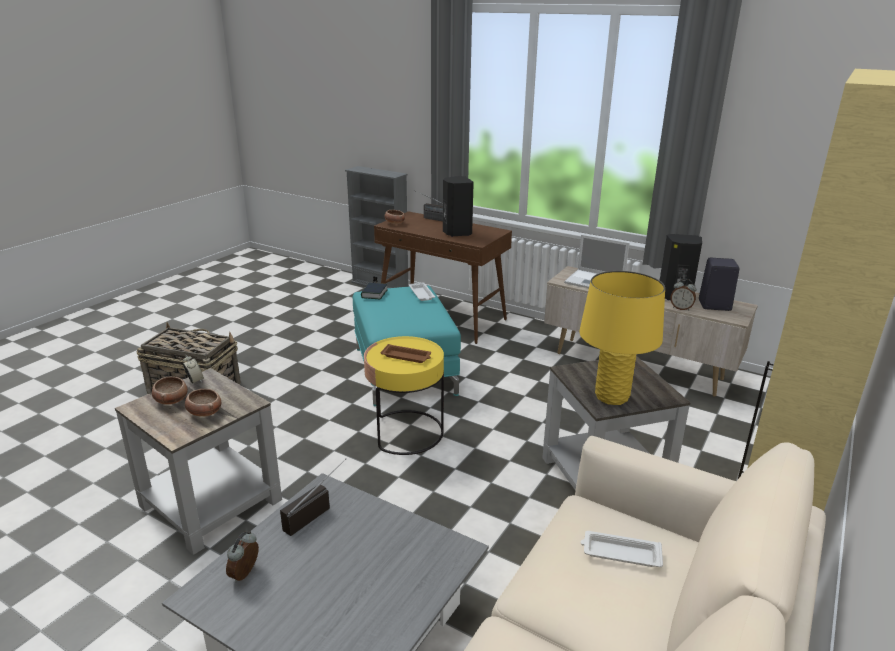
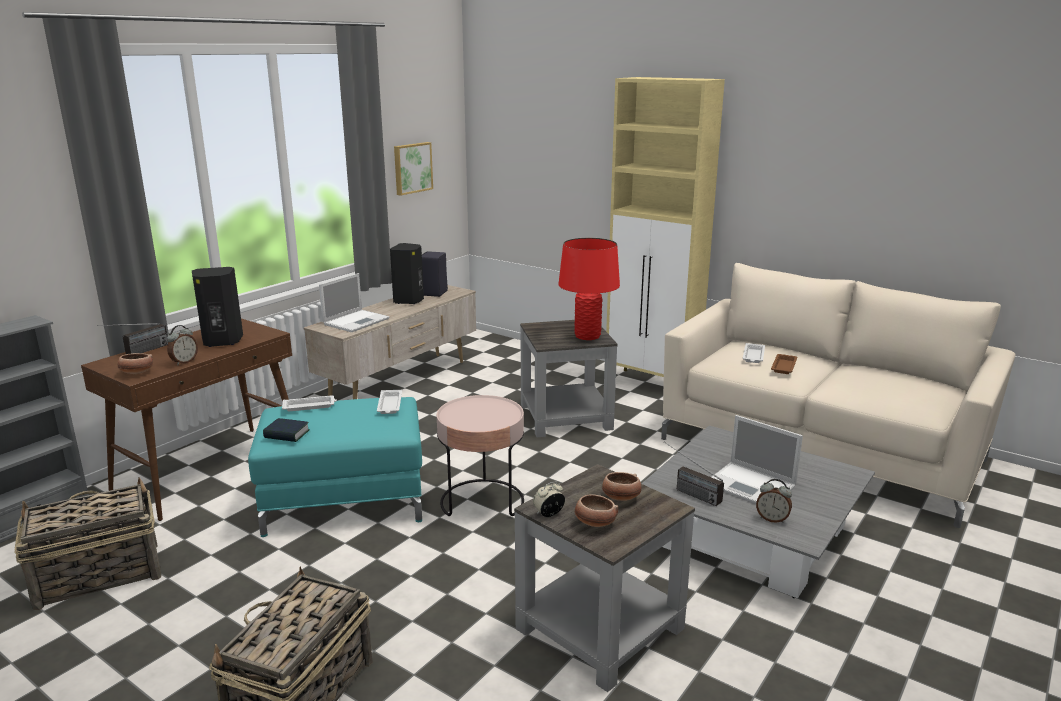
camera: 85 degrees left, 5 degrees down
(321, 312) = (97, 575): none -> basket
(322, 566) = (752, 486): none -> laptop
(406, 432) = (482, 501): yellow side table -> pink side table
(407, 357) = (484, 412): brown tray -> brown tray (784, 366)
(427, 321) = (389, 405): none -> white tray
(612, 397) = (587, 336): yellow table lamp -> red table lamp
(681, 308) = (434, 302): alarm clock -> alarm clock (184, 362)
(782, 163) = (412, 168): none -> picture

